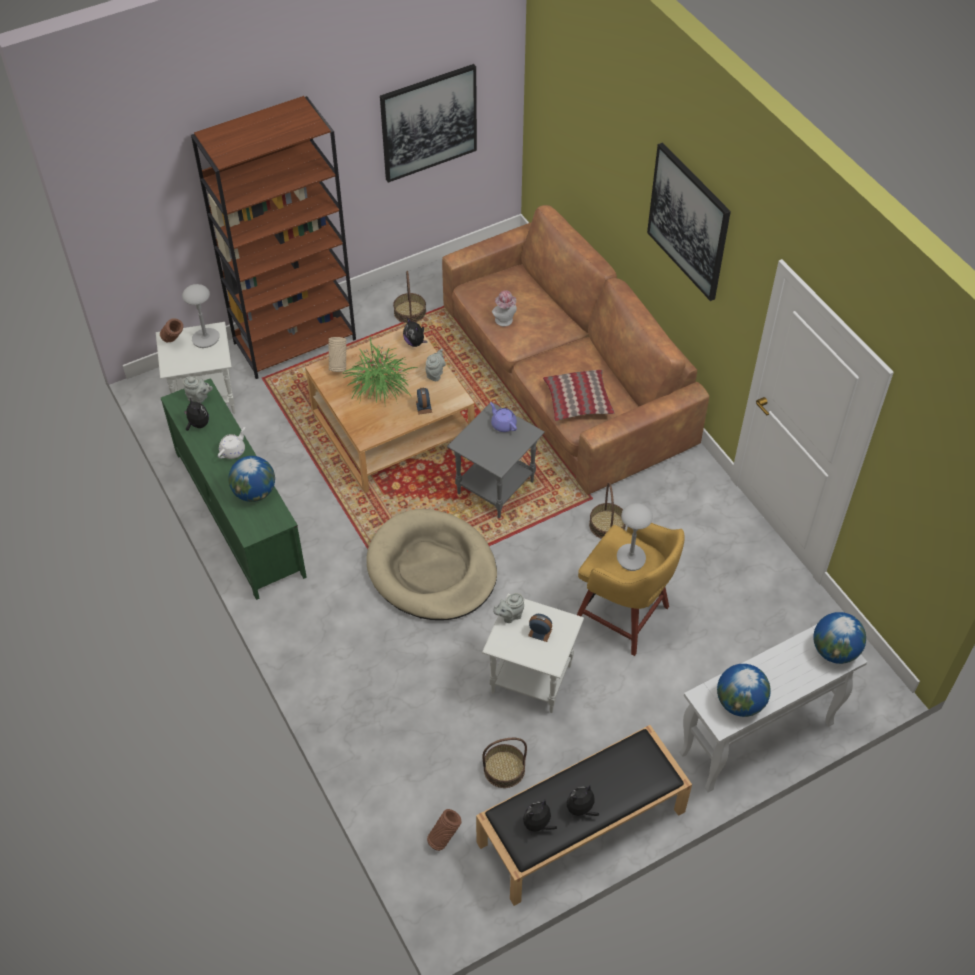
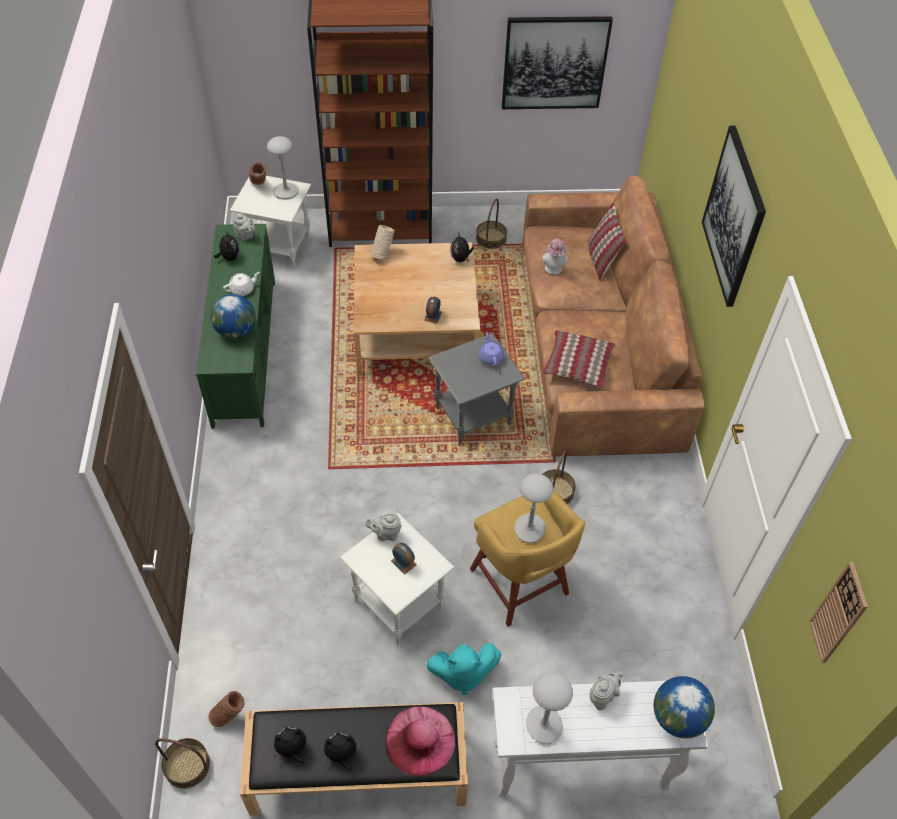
camera: 25 degrees right, 0 degrees up
(379, 386) = (406, 284): potted plant -> none
(432, 569) = (373, 465): beige dog bed -> none
(435, 373) = (461, 291): grey teapot -> grey teapot (603, 696)
(504, 769) = (322, 678): basket -> basket (187, 766)
(540, 295) = (601, 259): none -> pillow
(620, 711) = (462, 674): none -> turquoise plush toy
(636, 768) = (420, 740): none -> pink hat
(740, 703) = (544, 725): globe -> grey table lamp
(930, 510) = (838, 614): none -> wall clock

